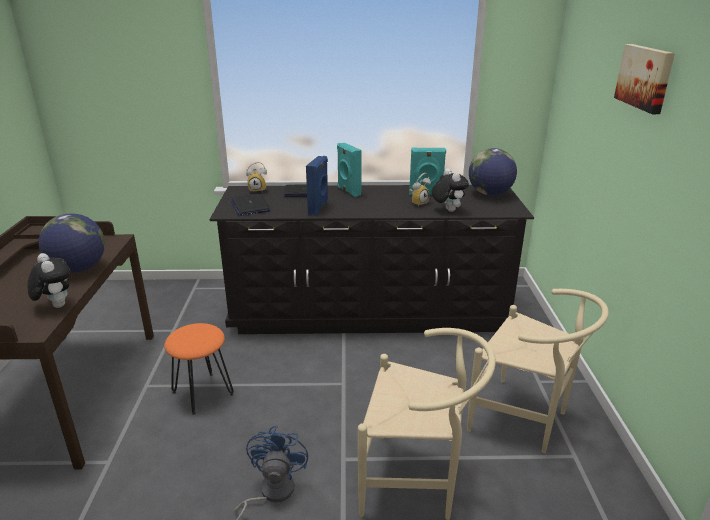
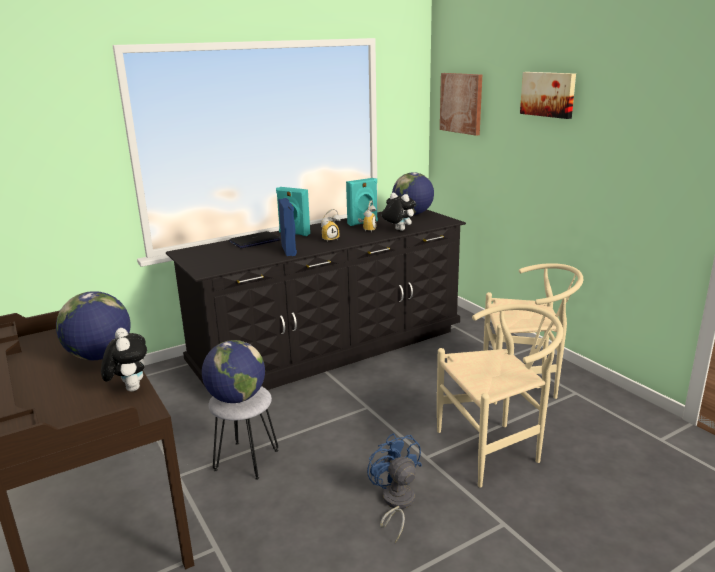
camera: 30 degrees left, 5 degrees down
(56, 305) = (129, 388): plush toy -> plush toy turned 45 degrees clockwise
(188, 337) = (236, 398): none -> globe
(203, 393) = (247, 460): orange stool -> grey stool
(250, 206) = (219, 261): laptop -> none
(258, 190) = (205, 249): alarm clock -> alarm clock (329, 239)
(576, 75) = (461, 103): none -> picture

